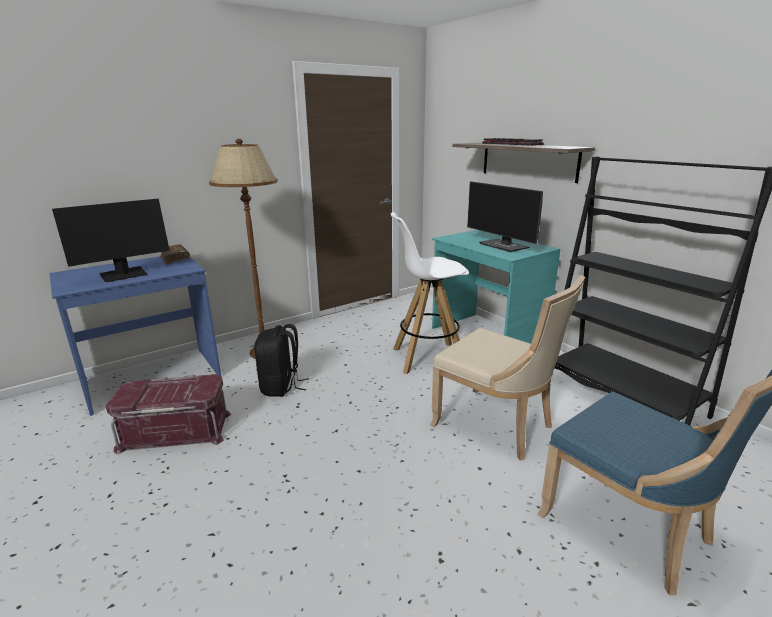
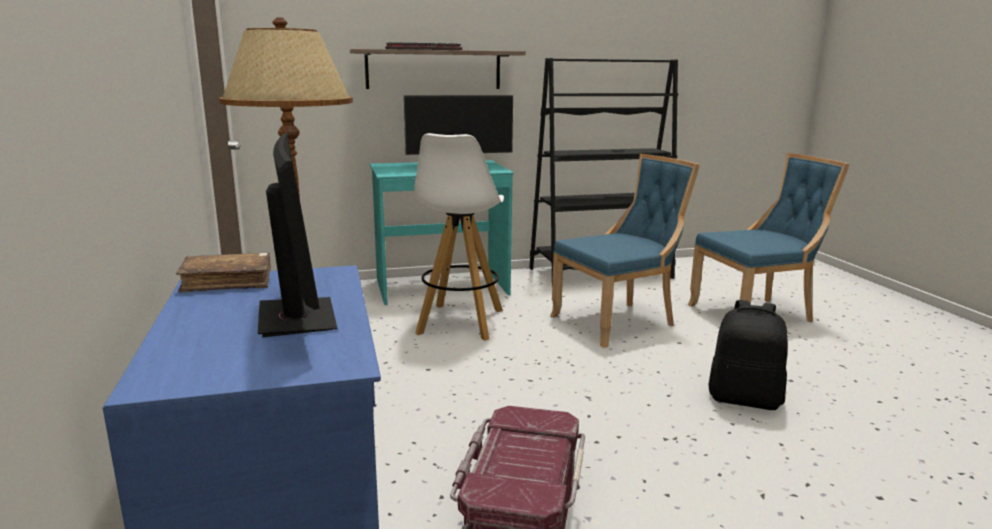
camera: 70 degrees left, 5 degrees down
(281, 387) = (451, 422): black backpack -> black backpack (745, 399)
(497, 425) = (618, 322): beige chair -> blue chair

